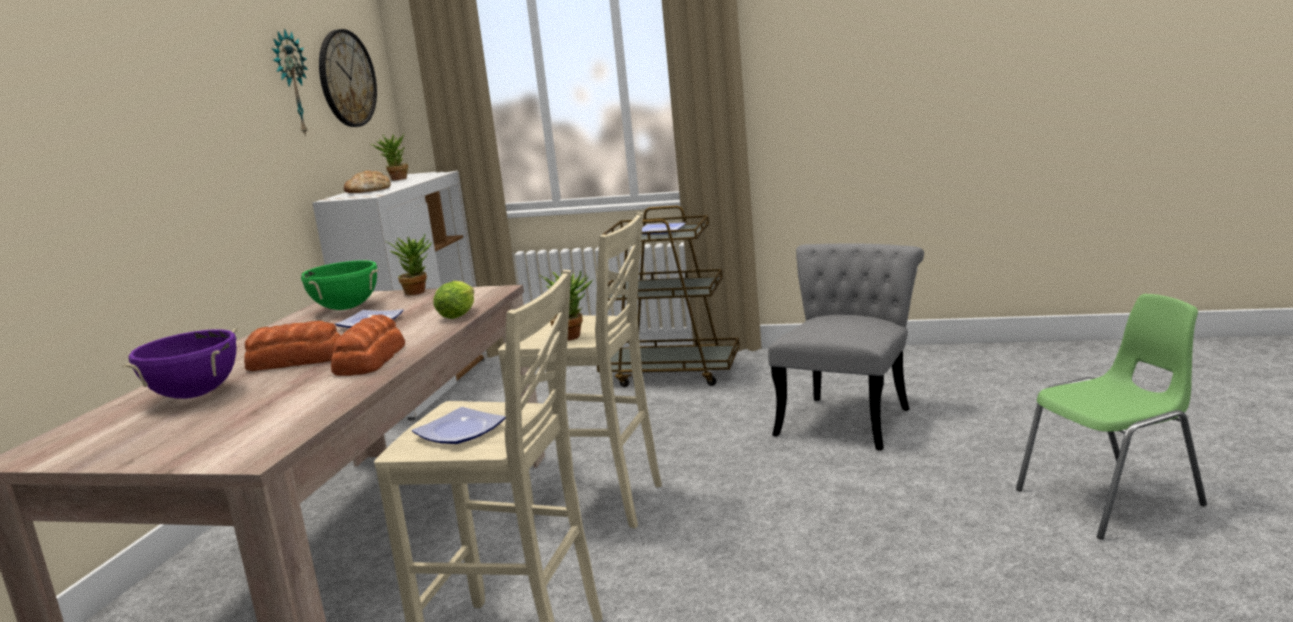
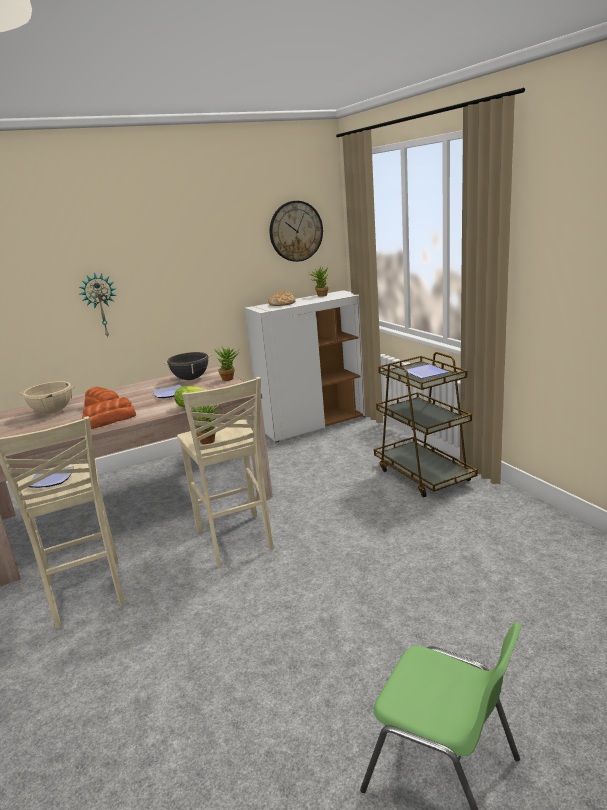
camera: 50 degrees right, 5 degrees up
(195, 395) = (53, 412): purple cooking pot -> beige cooking pot
(291, 83) = (241, 238): wall clock -> wall clock (100, 305)
(346, 308) = (190, 379): green cooking pot -> black cooking pot
(849, 417) = (441, 572): grey chair -> none

